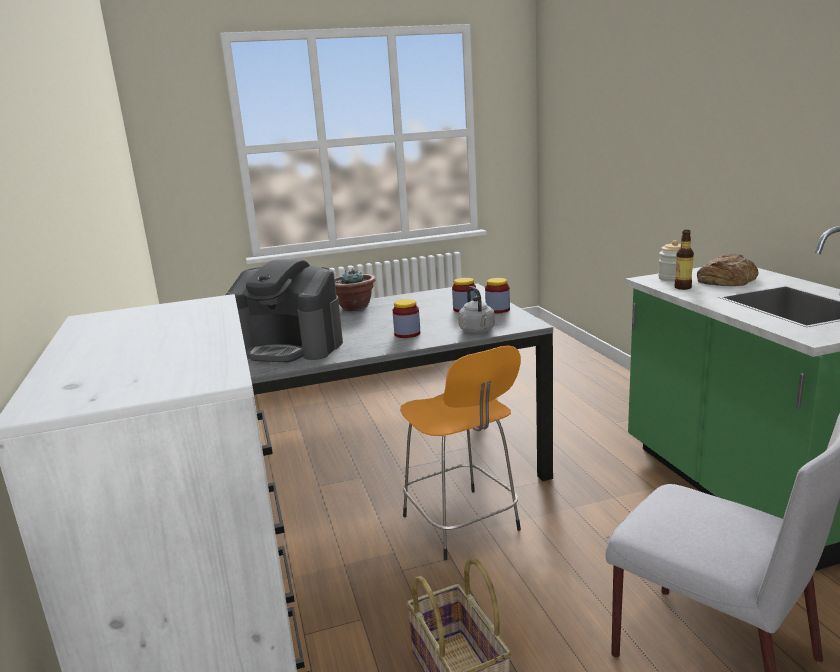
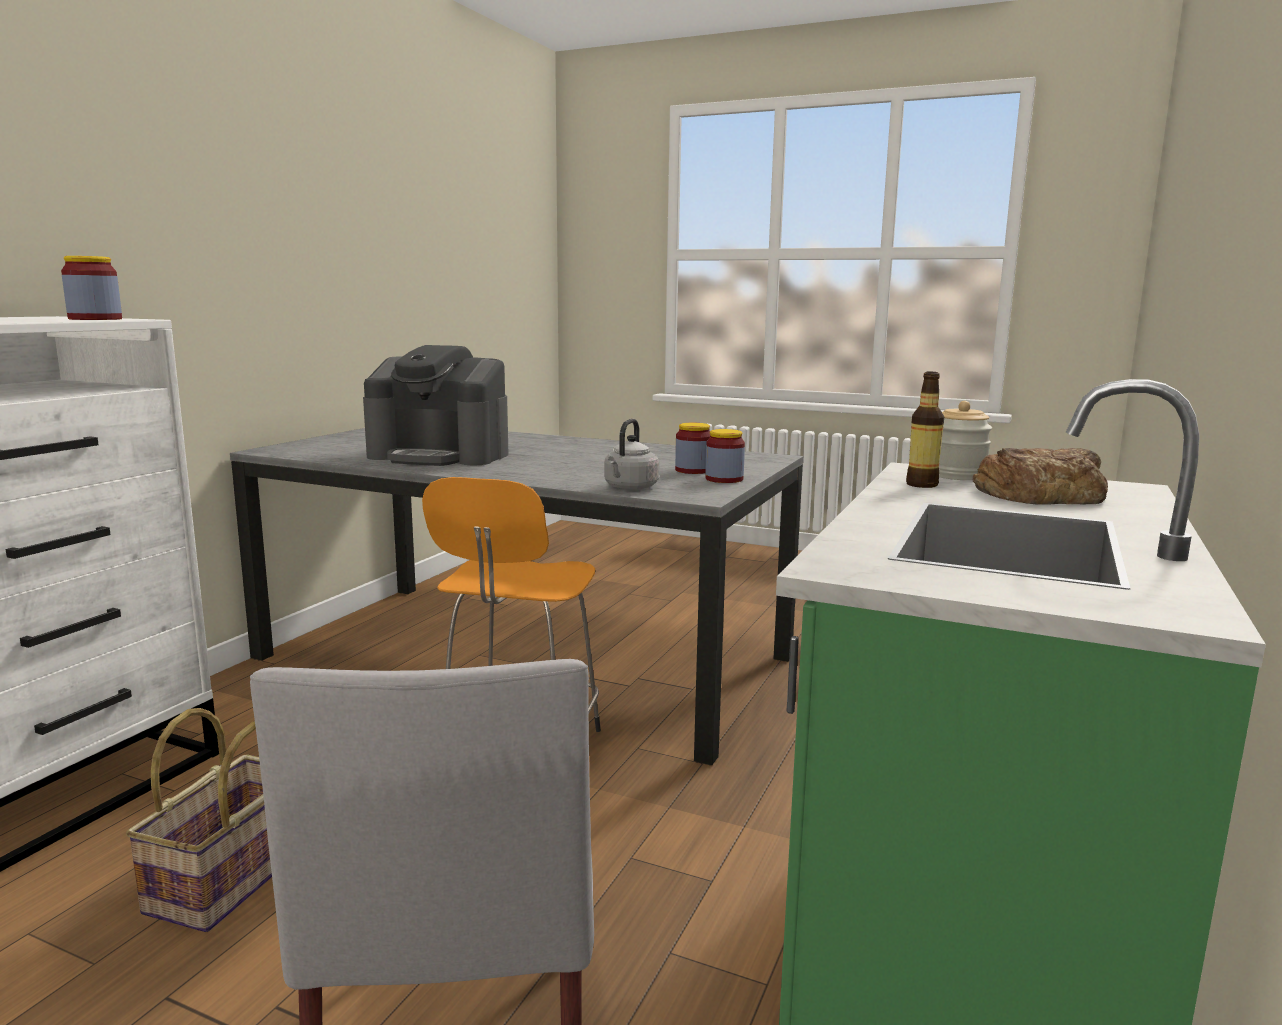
camera: 40 degrees right, 5 degrees down
(289, 347) = (440, 455): coffee machine -> coffee machine turned 45 degrees counterclockwise
(354, 307) = (601, 445): potted plant -> none
(407, 334) = (559, 472): jar -> jar (95, 319)

